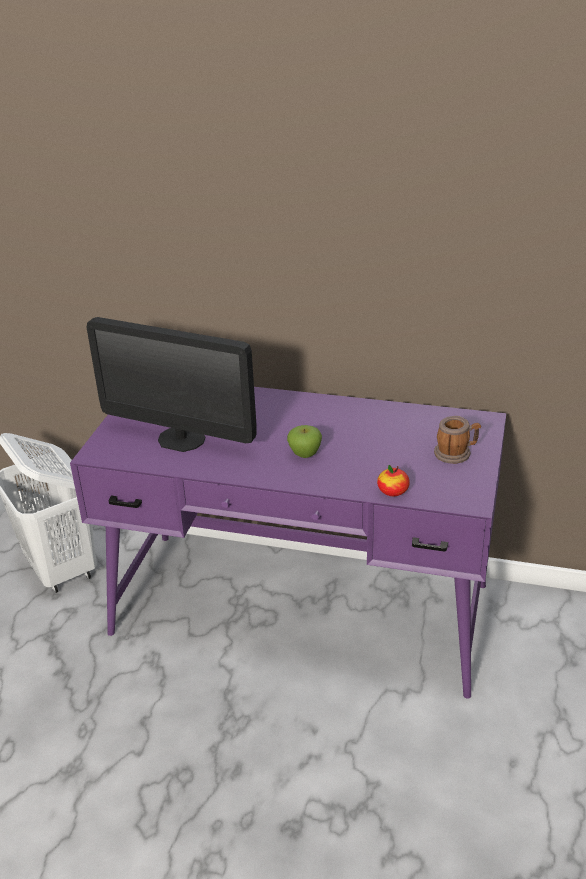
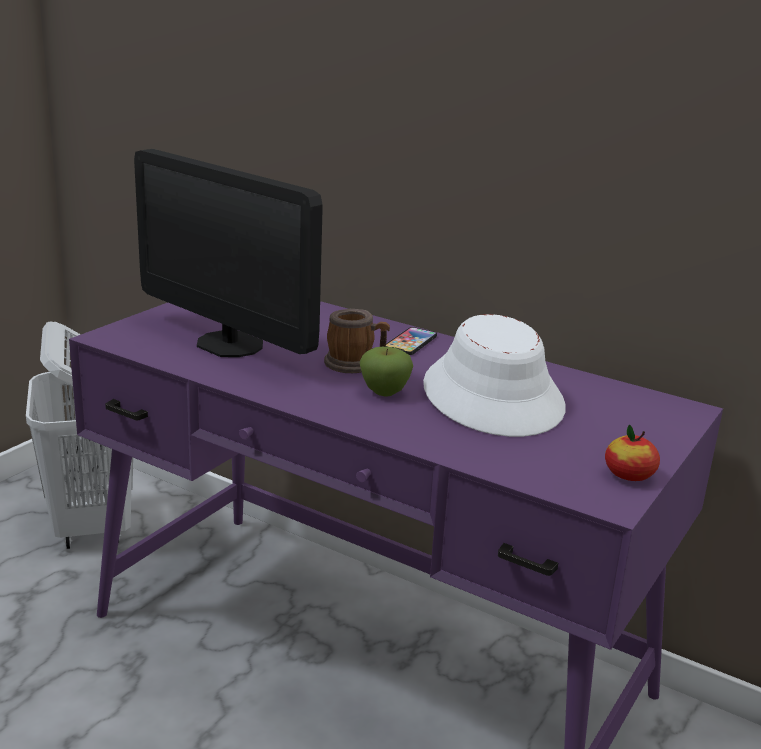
camera: 15 degrees right, 10 degrees down
(296, 406) = (410, 342): none -> phone
(371, 440) = (493, 396): none -> white hat
(393, 491) = (487, 460): apple -> apple (629, 475)
(456, 453) = (616, 437): mug -> mug (355, 364)

